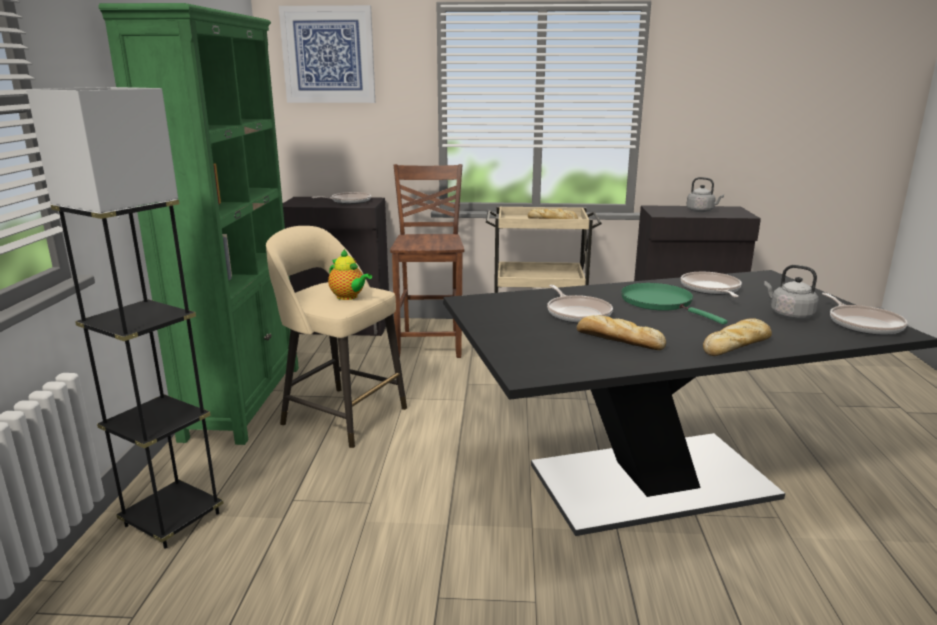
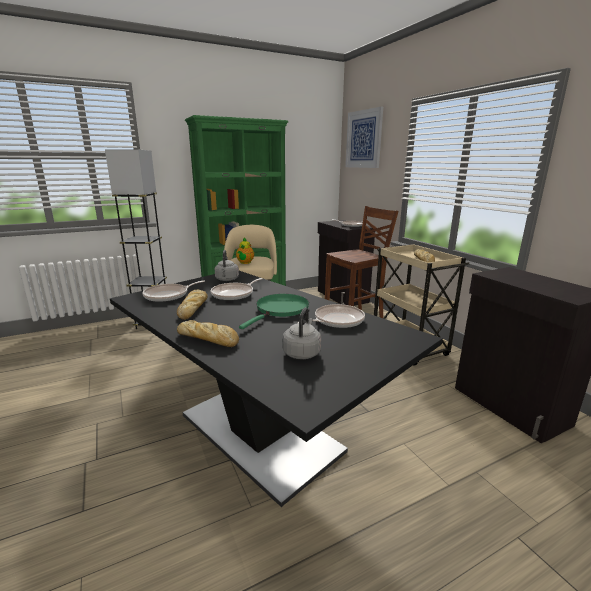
camera: 60 degrees right, 0 degrees up
(701, 211) = (543, 283): grey kettle -> grey kettle (227, 280)
(863, 324) = (311, 386): frying pan -> frying pan (168, 296)

